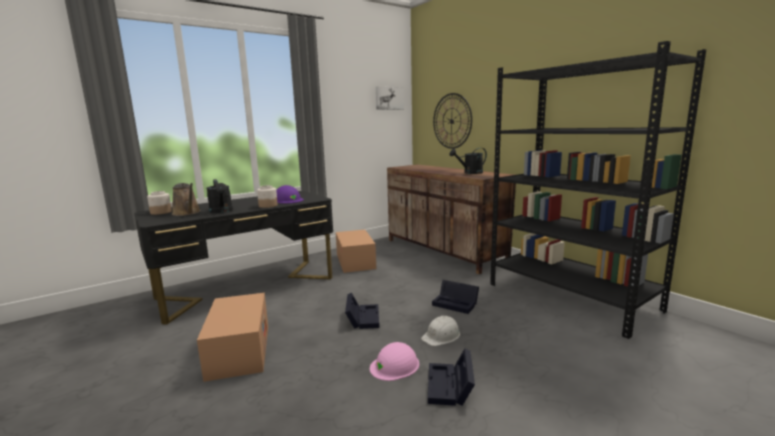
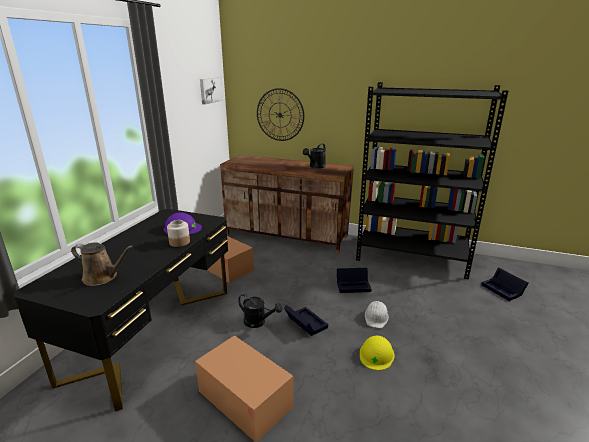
camera: 35 degrees left, 10 degrees up
(160, 212) = (59, 285): jar -> none
(222, 211) = (143, 263): black watering can -> black watering can (258, 322)
(395, 365) = (376, 354): pink hard hat -> yellow hard hat
(450, 387) = (425, 355): black storage box -> black storage box (504, 290)

